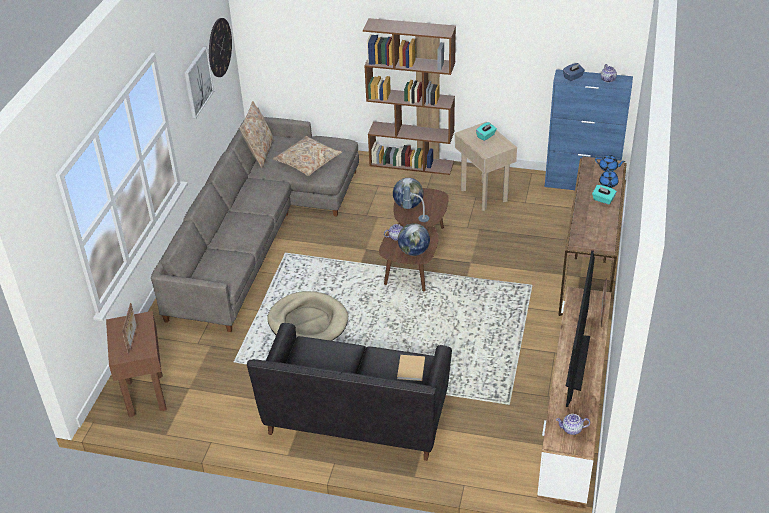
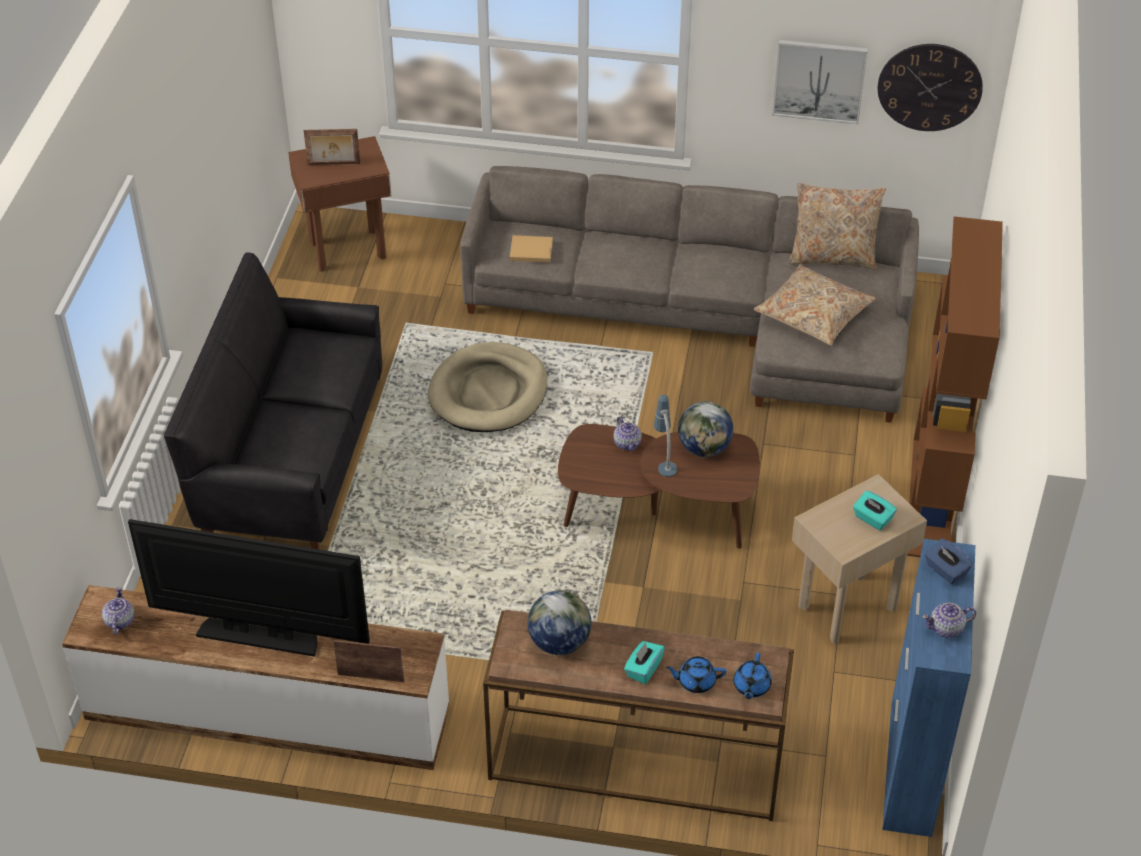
camera: 85 degrees right, 5 degrees up
(411, 369) = (283, 453): beige book -> beige book (529, 250)
(413, 252) = (588, 466): globe -> globe (559, 642)

